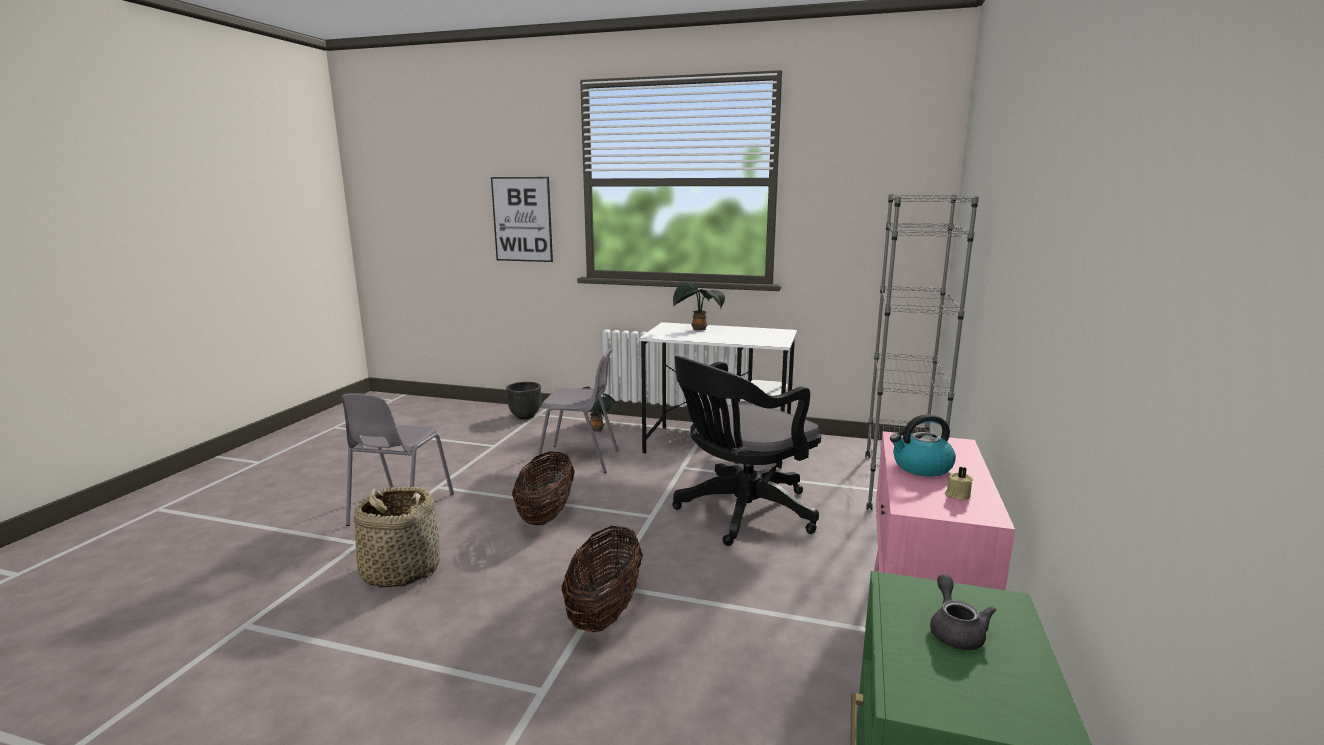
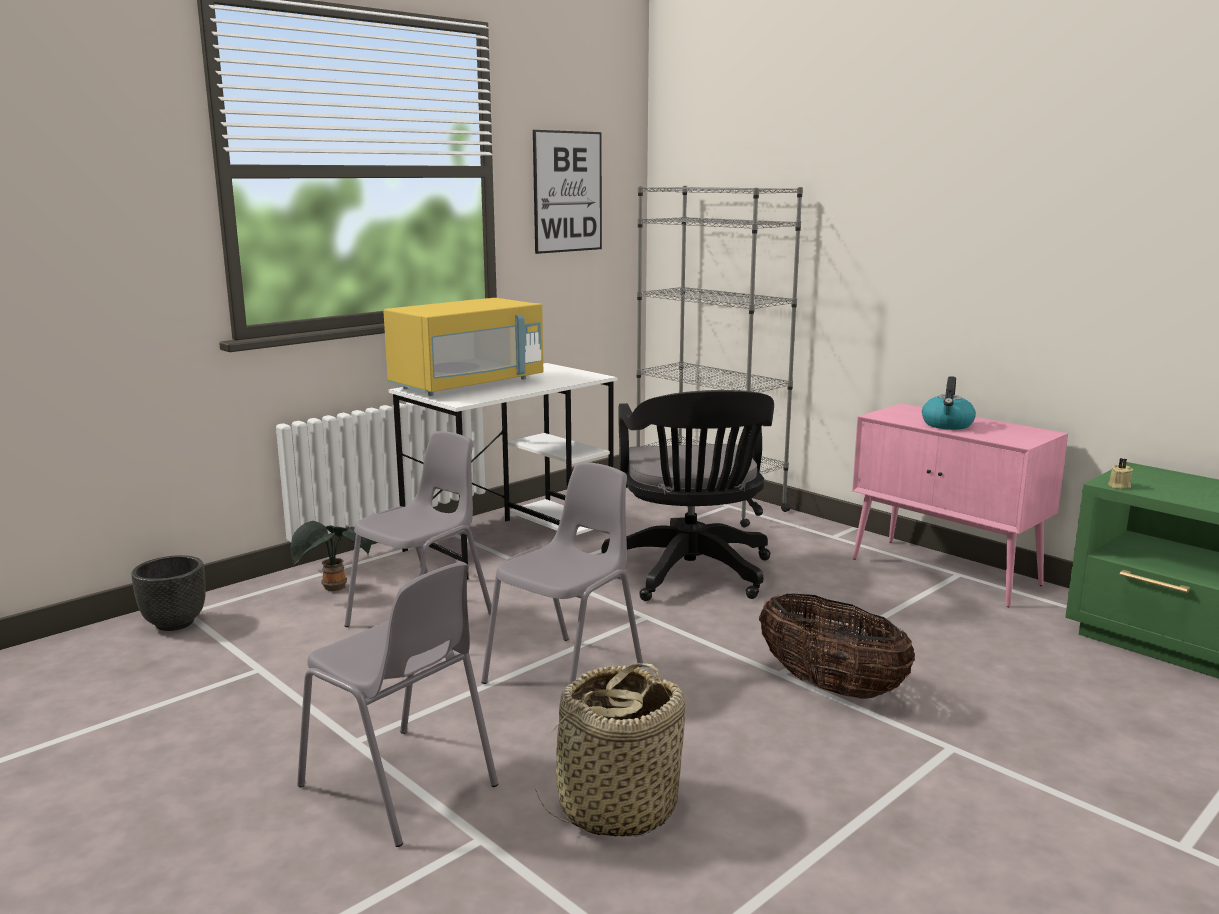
camera: 60 degrees left, 0 degrees up
(522, 219) = (91, 245): picture -> picture (567, 192)
(546, 514) = (567, 675): basket -> grey chair
(697, 329) = (468, 385): potted plant -> yellow microwave
(955, 631) = (1170, 485): grey teapot -> none
(957, 495) = (1007, 430): beige candle -> beige candle (1118, 486)

